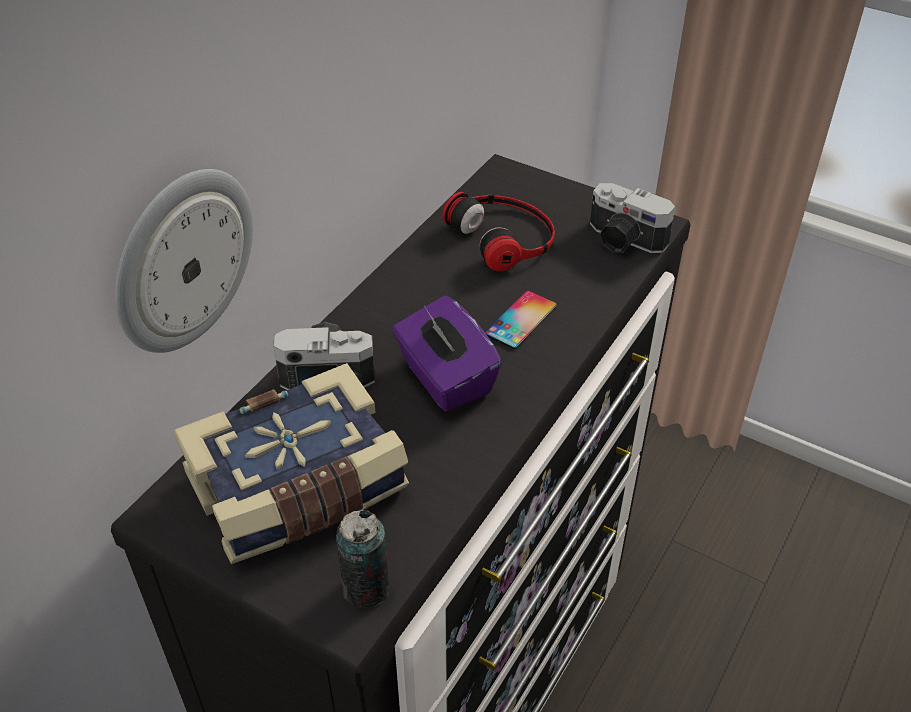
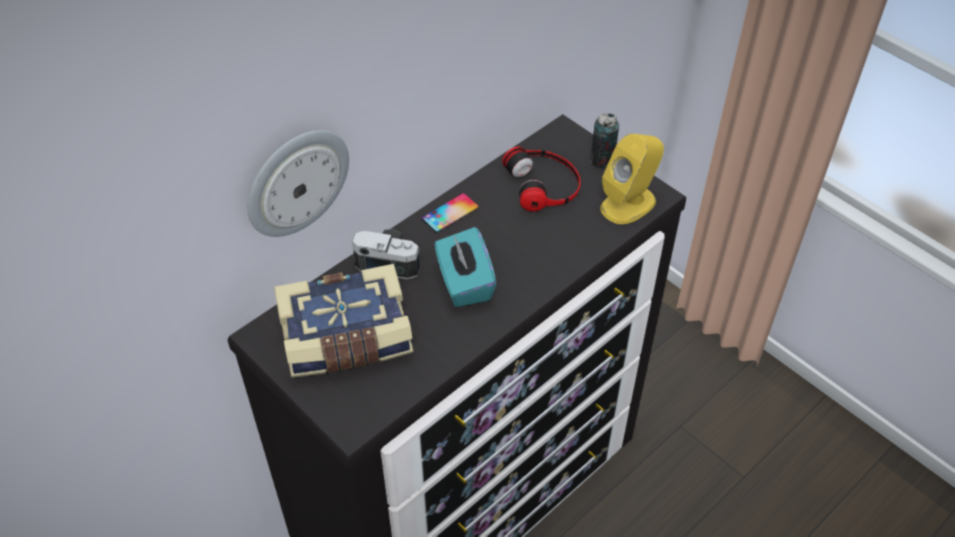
camera: 15 degrees right, 5 degrees up
(366, 588) = (368, 411): can -> can (602, 161)
(445, 378) = (464, 283): purple tissue box -> turquoise tissue box
(521, 320) = (531, 251): phone -> phone (450, 213)
(623, 240) = (628, 204): camera -> yellow speaker

